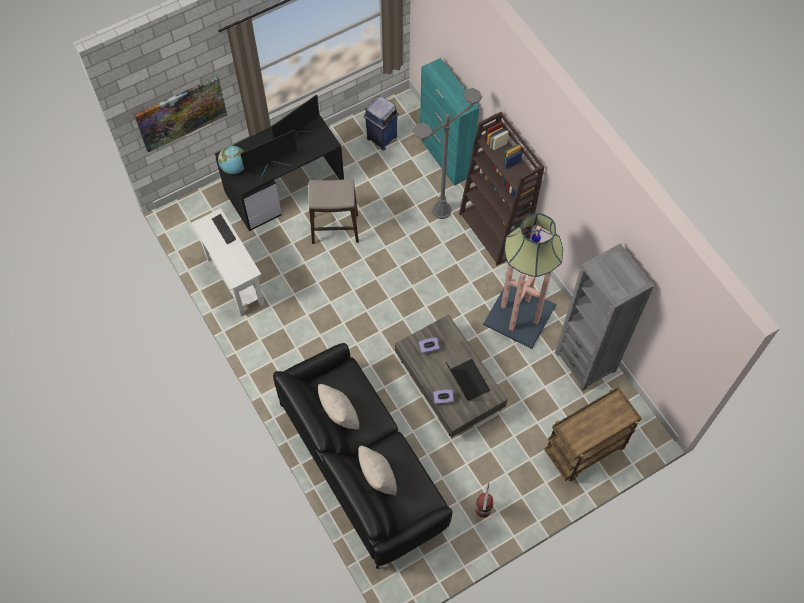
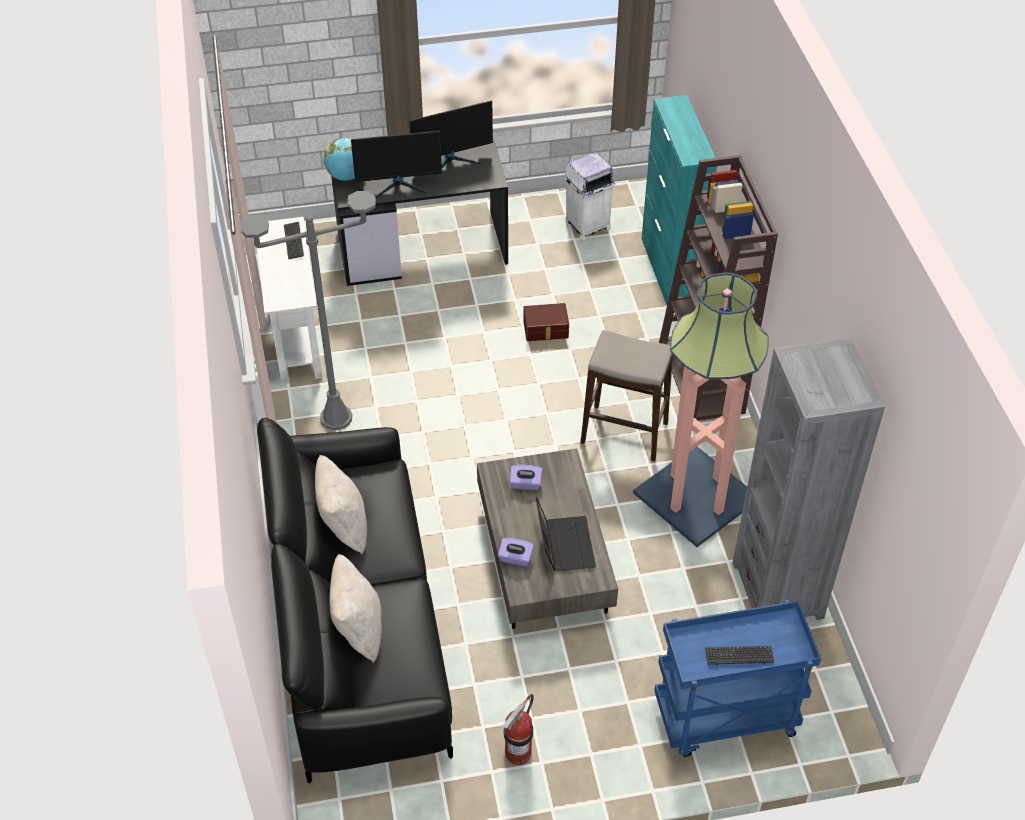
camera: 20 degrees right, 15 degrees down
(181, 113) = (292, 70): picture -> none
(335, 229) = (468, 315): stool -> stool (624, 433)
(381, 138) = (587, 225): blue trash can -> white trash can
(387, 225) = (546, 329): none -> brown storage box
(441, 210) = (634, 332): grey floor lamp -> grey floor lamp (336, 418)
(584, 451) = (724, 719): brown cart -> blue cart
(597, 430) = (739, 656): none -> keyboard

